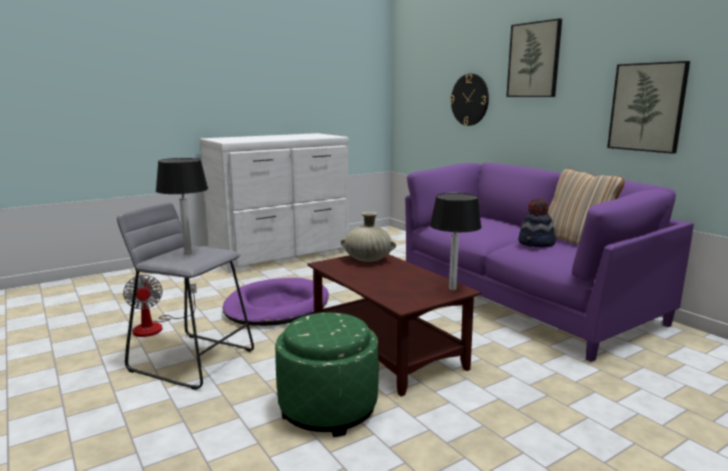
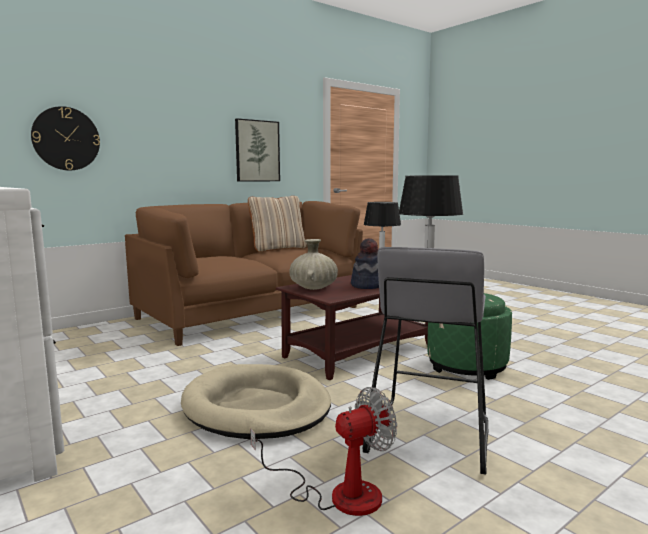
camera: 95 degrees left, 5 degrees down
(276, 307) = (256, 407): purple dog bed -> beige dog bed
(524, 300) = (250, 313): purple sofa -> brown sofa
(534, 60) = (155, 103): picture -> none
(536, 243) = (285, 253): hat -> hat (368, 285)

